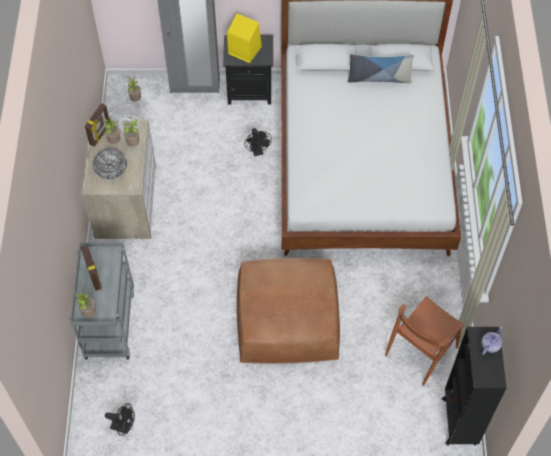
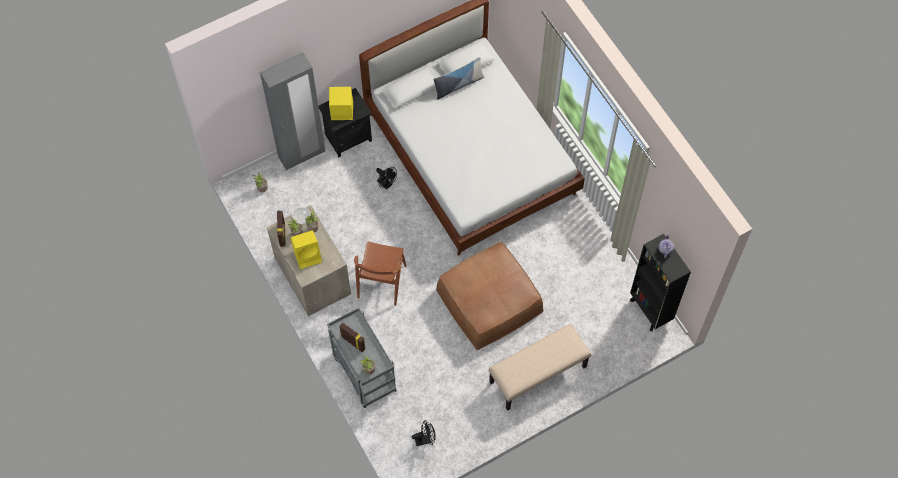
camera: 30 degrees left, 5 degrees up
(110, 167) = (308, 255): bowl -> yellow speaker
(288, 424) = (538, 375): none -> beige bench
(421, 351) = (596, 275): brown chair -> brown chair (381, 282)

